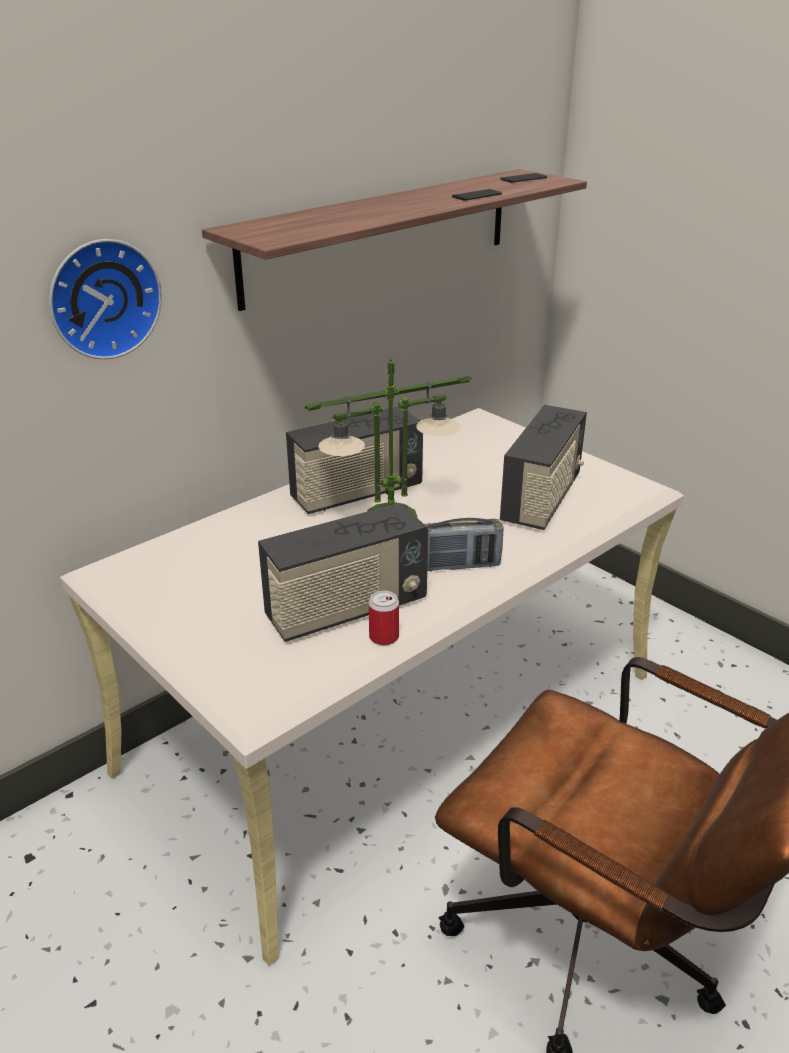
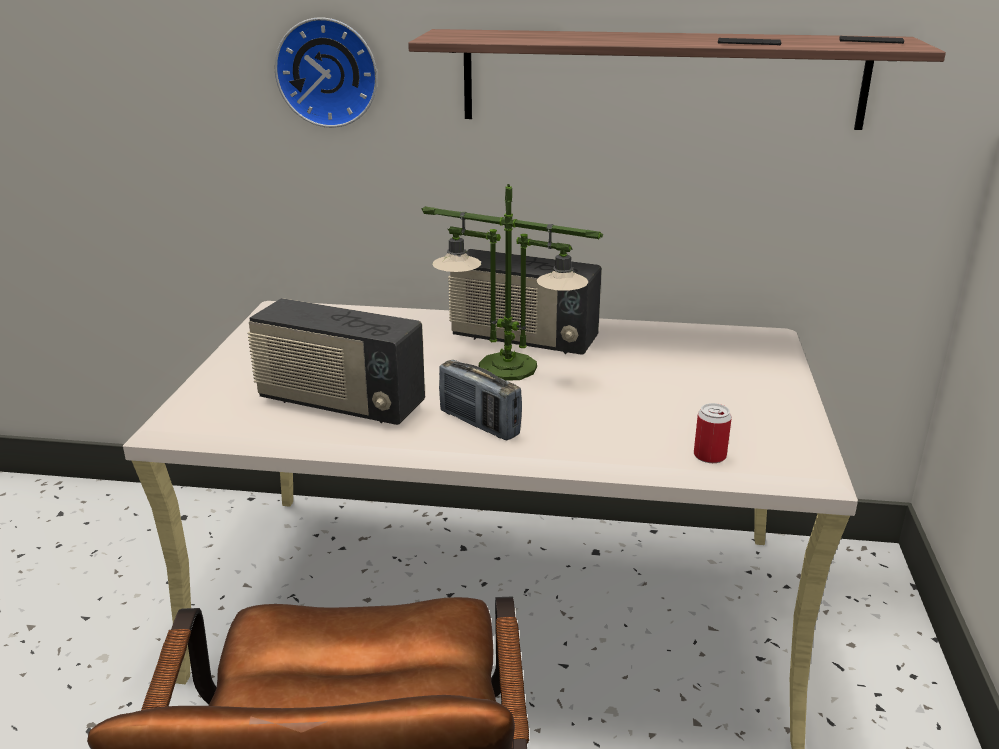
camera: 50 degrees right, 5 degrees down
(384, 637) = (321, 433): can -> can (709, 456)
(542, 499) = (669, 419): radio -> none

